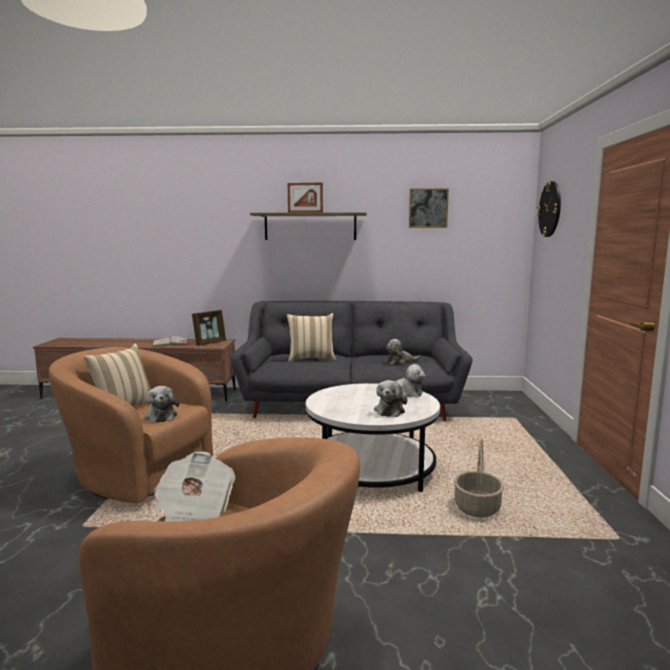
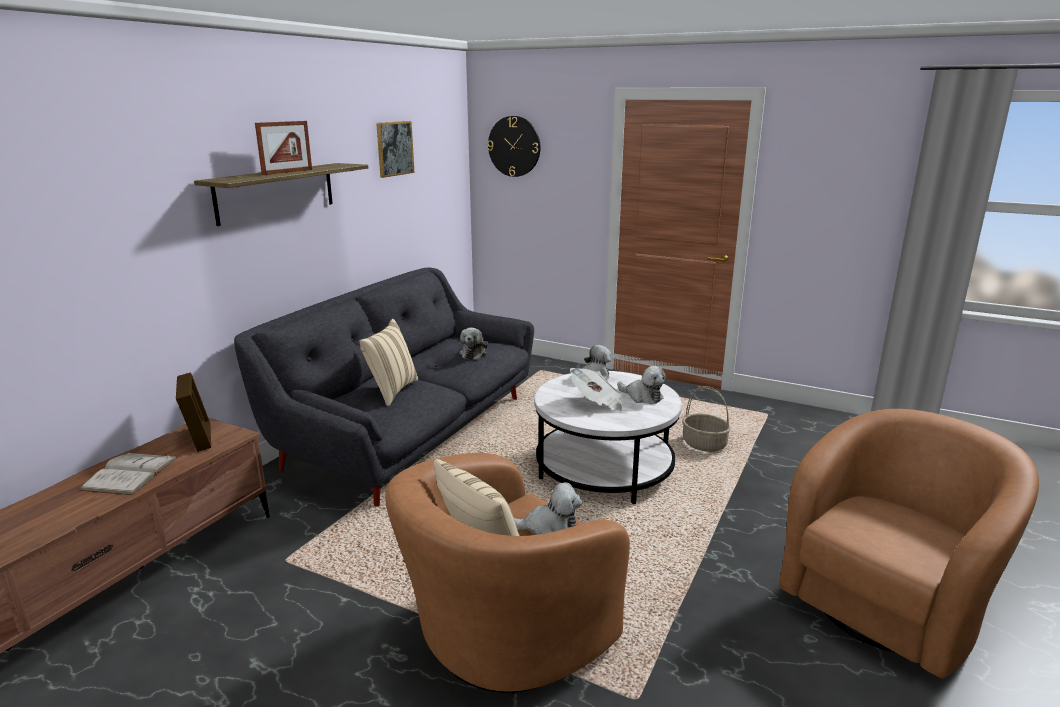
camera: 65 degrees left, 10 degrees up
(194, 513) = (849, 531): newspaper -> newspaper (597, 403)

